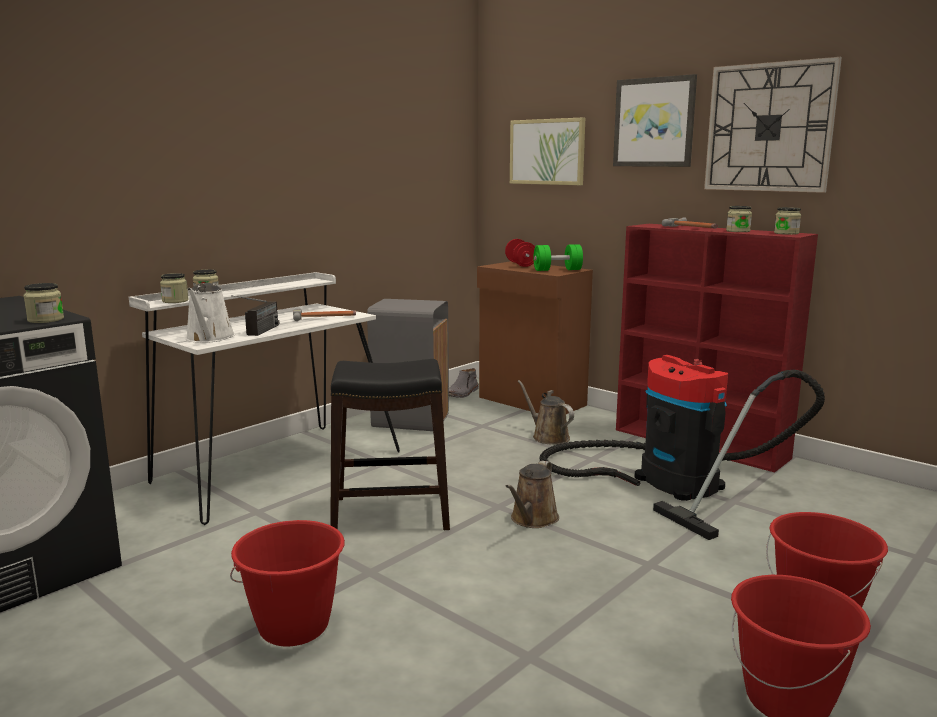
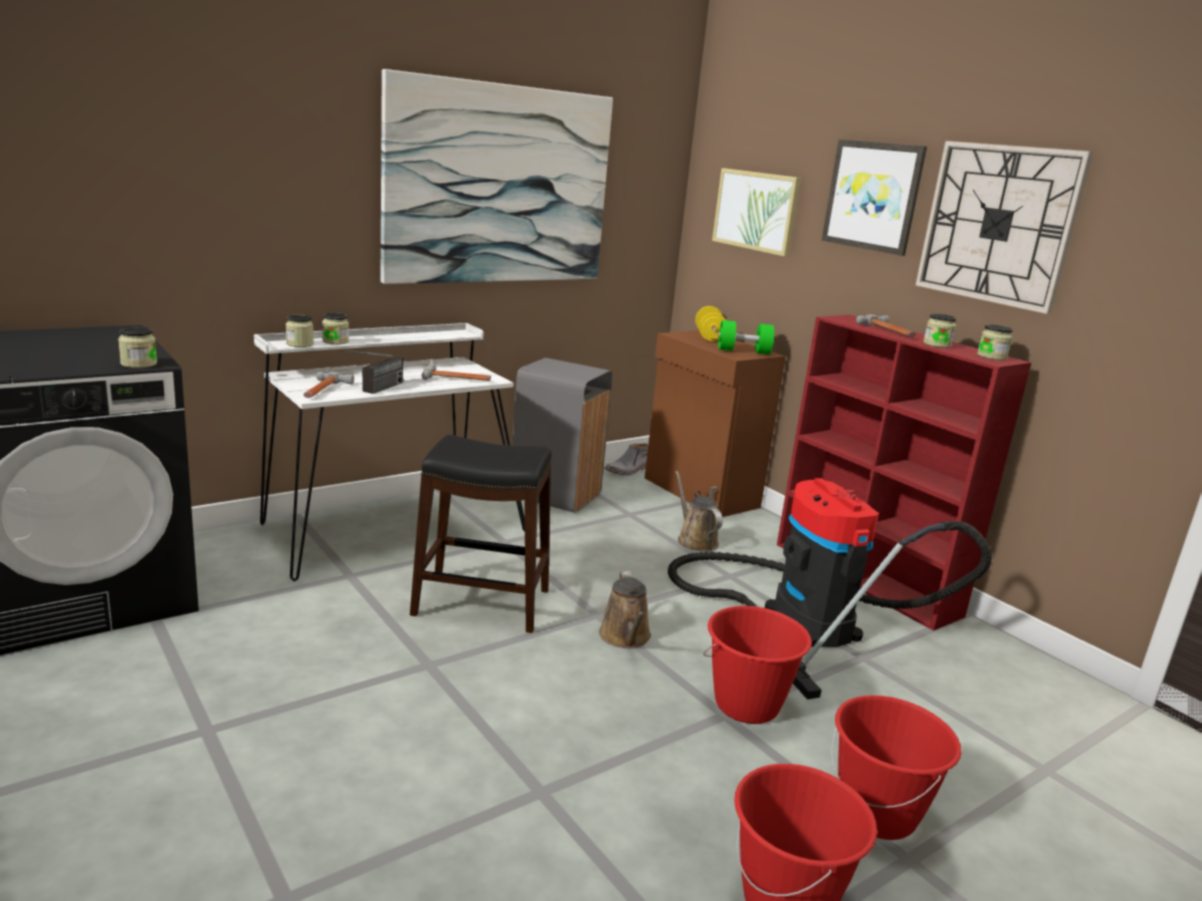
camera: 10 degrees right, 5 degrees up
(209, 338) = (323, 390): white watering can -> hammer
(294, 627) = (328, 710): red bucket -> red bucket (747, 705)
(330, 146) = (499, 185): none -> picture
(520, 264) = (709, 336): red dumbbell -> yellow dumbbell
(532, 519) = (625, 637): brown watering can -> brown watering can turned 45 degrees counterclockwise

